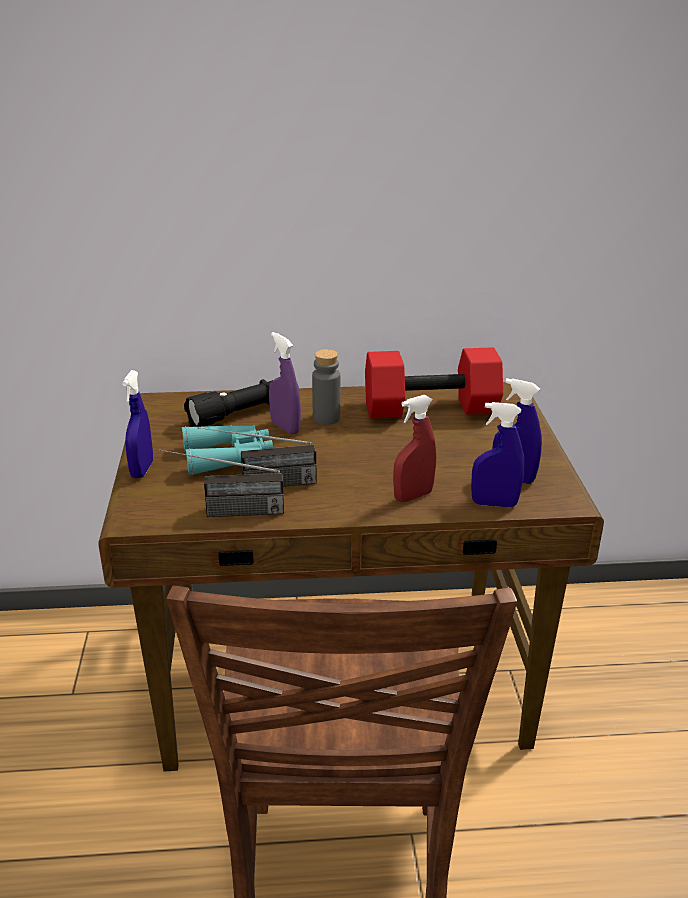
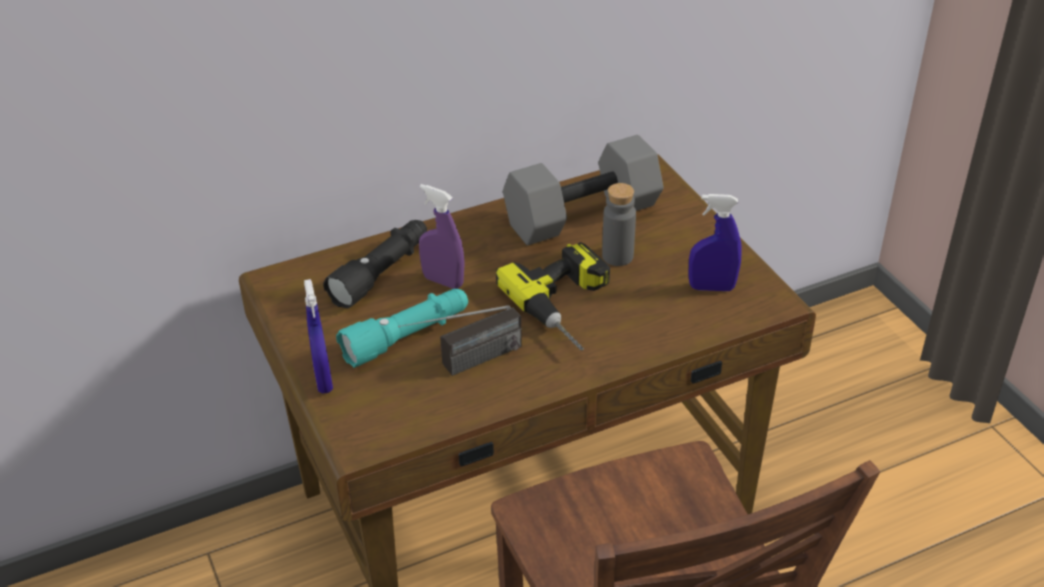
camera: 20 degrees left, 10 degrees up
(224, 512) = (449, 409): radio -> none
(229, 457) = (407, 337): turquoise binoculars -> turquoise flashlight
(326, 418) = (479, 257): grey bottle -> grey bottle (617, 256)
(378, 465) = (571, 306): none -> power drill
(413, 496) = (627, 336): red spray bottle -> none
(429, 409) = (582, 217): red dumbbell -> grey dumbbell
(494, 504) = (709, 324): blue spray bottle -> none

